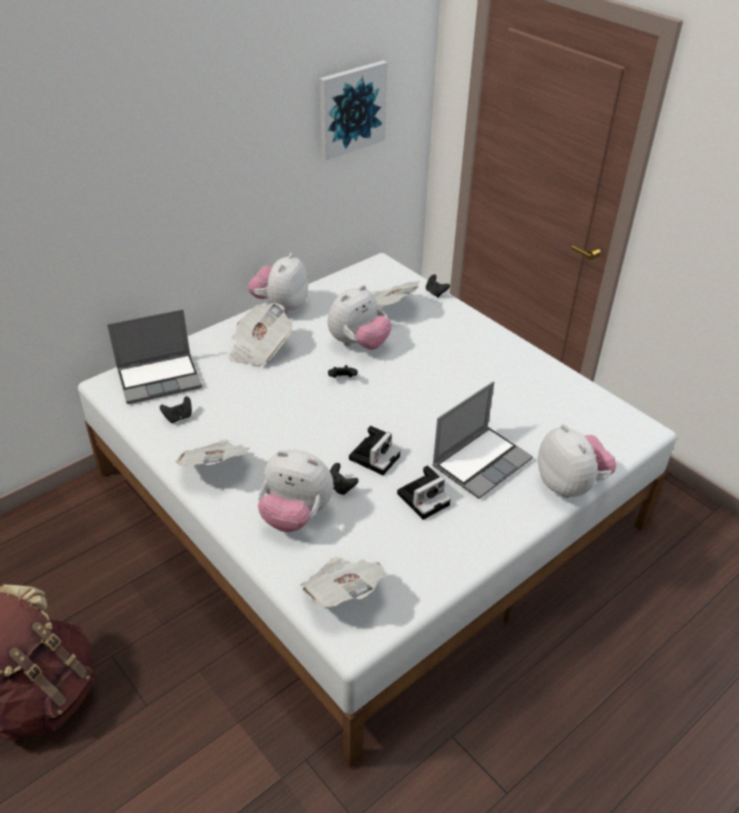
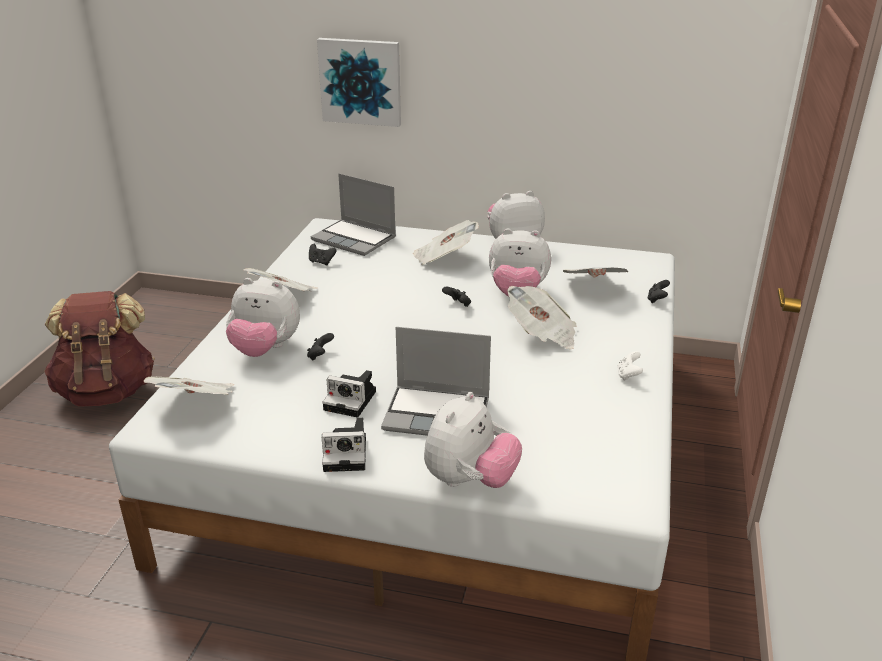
camera: 55 degrees right, 10 degrees down
(295, 515) = (265, 349): plush toy -> plush toy turned 60 degrees counterclockwise
(351, 109) = (657, 72): picture -> picture (360, 81)
(374, 456) = (377, 356): camera -> camera (347, 453)
(427, 363) = (542, 334): none -> newspaper
(513, 356) = (628, 375): none -> white game controller

